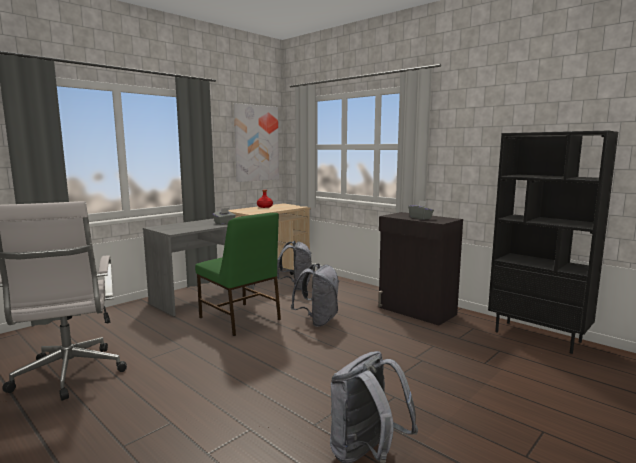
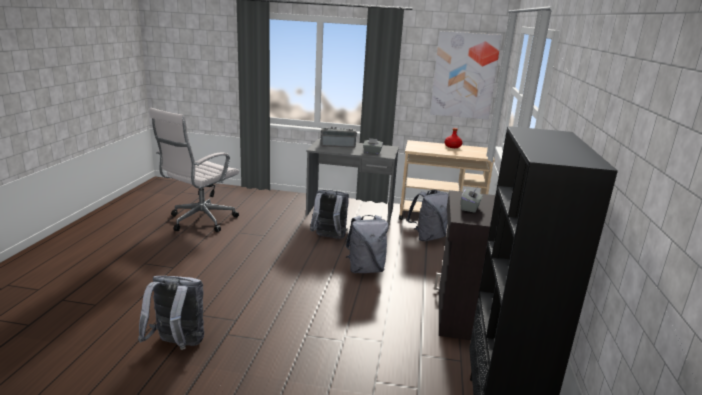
camera: 55 degrees right, 10 degrees up
(181, 226) = (338, 145): none -> radio
(240, 319) = (329, 238): green chair -> grey backpack

